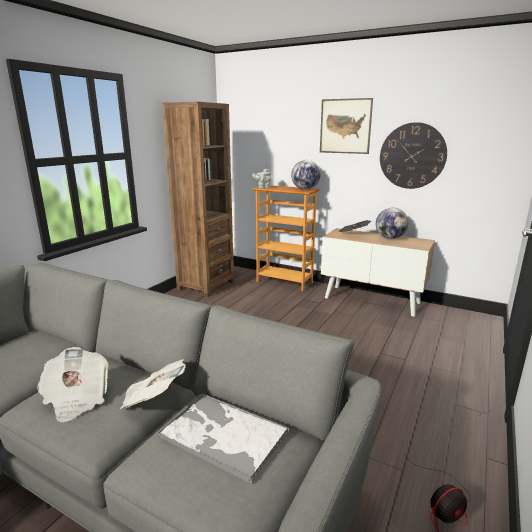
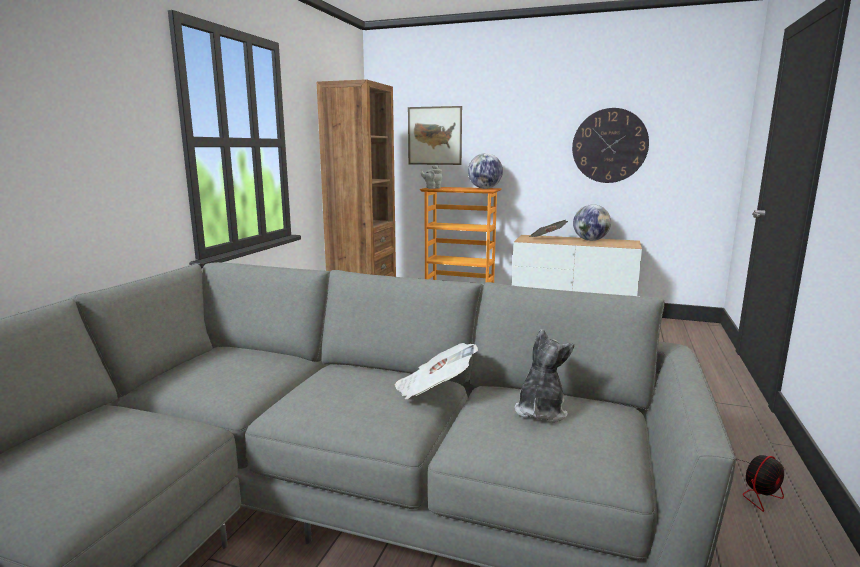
camera: 10 degrees left, 5 degrees down
(76, 398) = (340, 397): newspaper -> none
(222, 434) = (540, 410): tray -> plush toy
(345, 126) = (529, 114): picture -> picture (434, 136)

